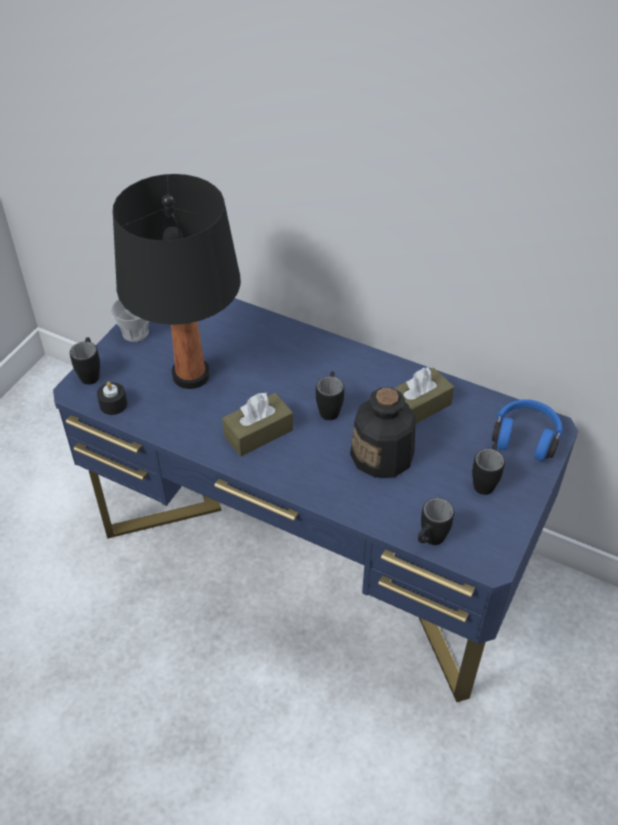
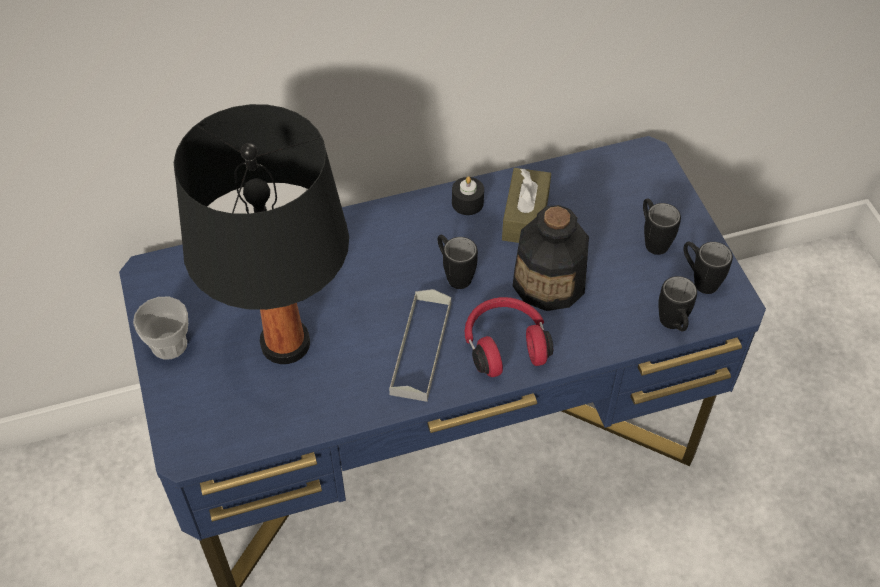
camera: 45 degrees left, 5 degrees up
(90, 373) = (176, 422): black mug -> black mug (699, 280)
(113, 404) = (244, 434): black candle -> black candle (467, 203)
(258, 433) = (421, 348): brown tissue box -> grey tray
(308, 468) = (505, 344): none -> red headphones
(526, 437) = (637, 178): blue headphones -> none

